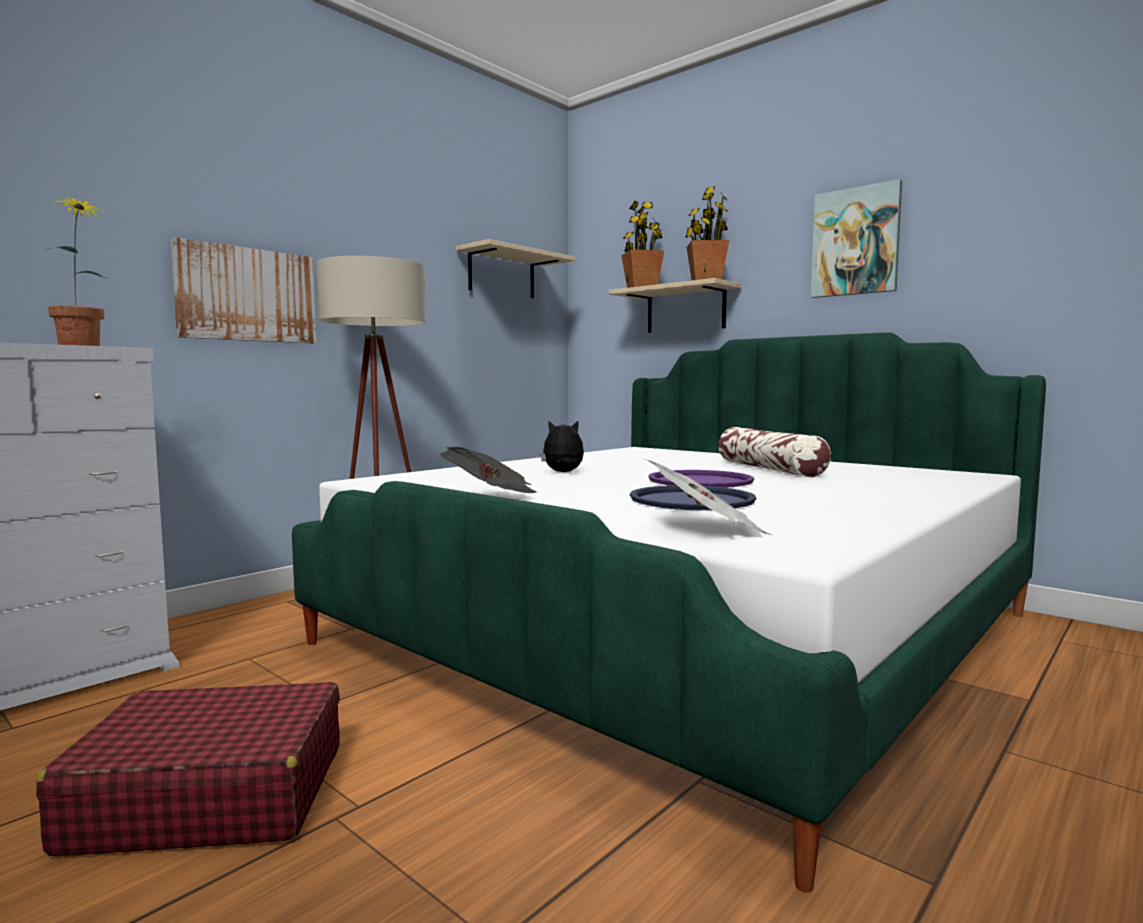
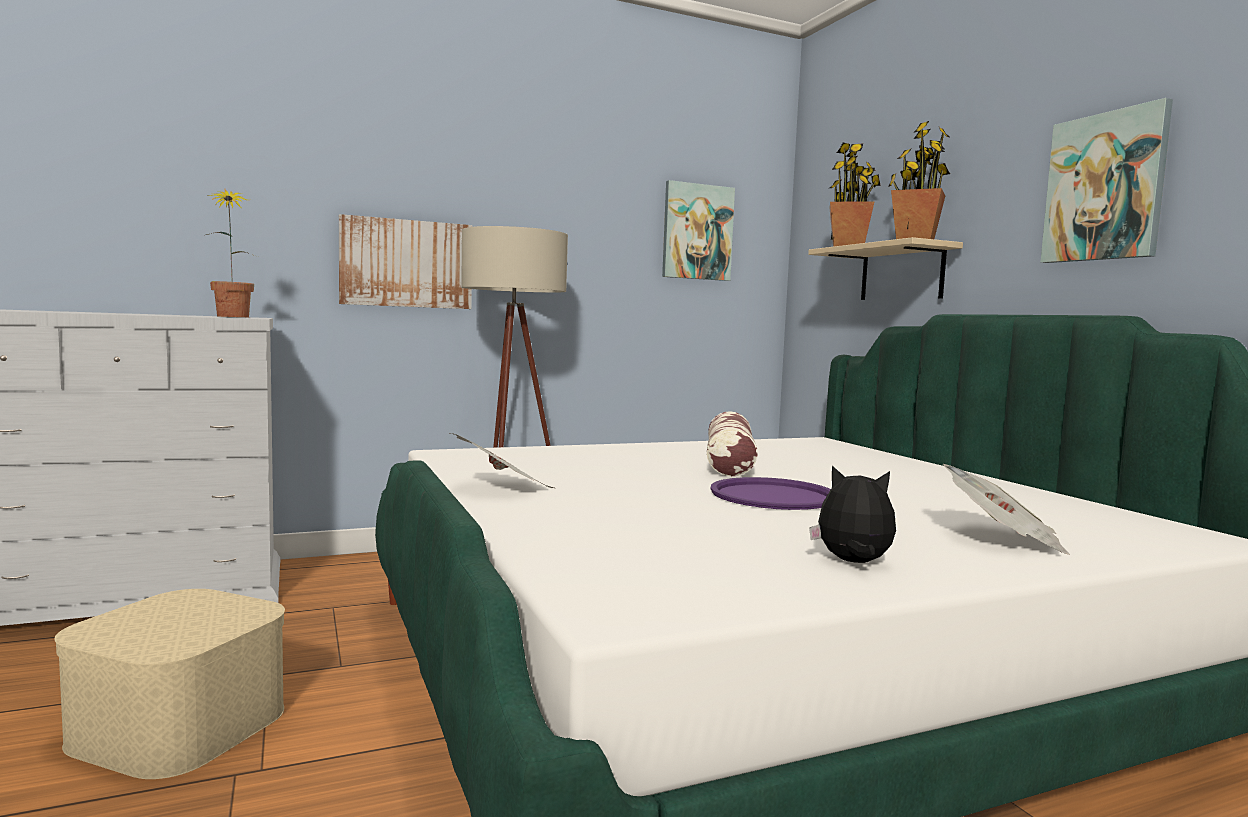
camera: 25 degrees right, 0 degrees up
(210, 796) = (178, 725): red suitcase -> beige storage box
(502, 274) = (697, 232): beige shelf -> picture
(563, 472) = (652, 465): plush toy -> plush toy (853, 563)
(692, 500) = (694, 521): blue tray -> none
(707, 530) = (606, 563): newspaper -> newspaper (1003, 540)
(769, 469) = (909, 489): pillow -> pillow (729, 462)

